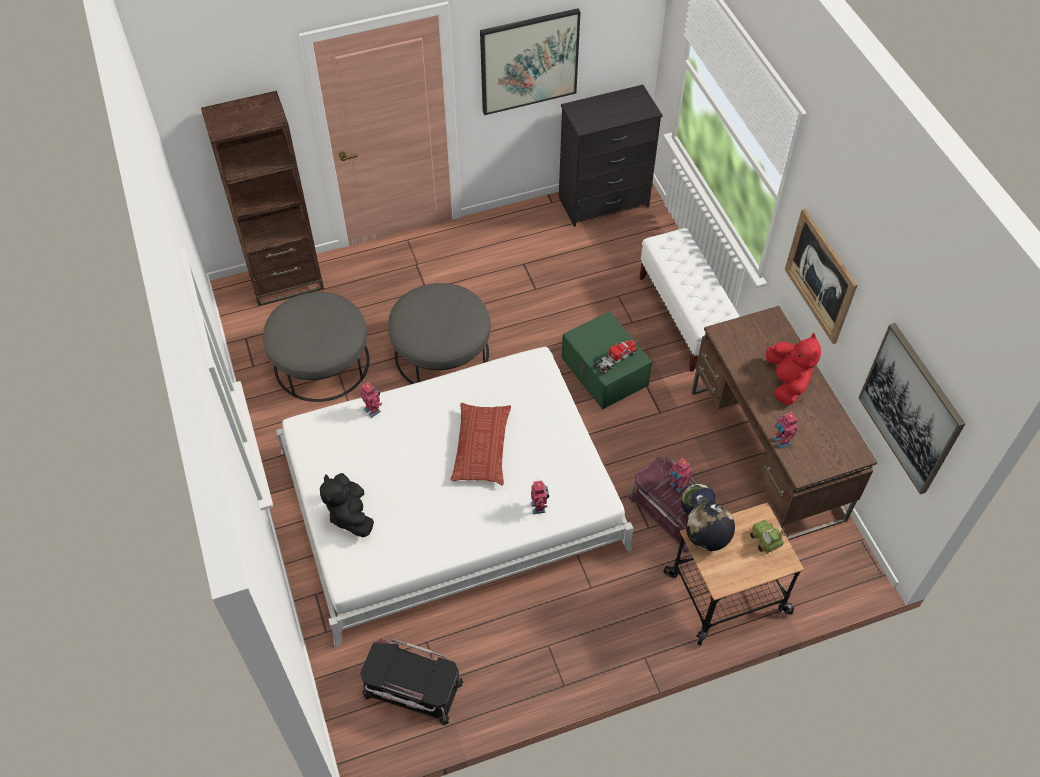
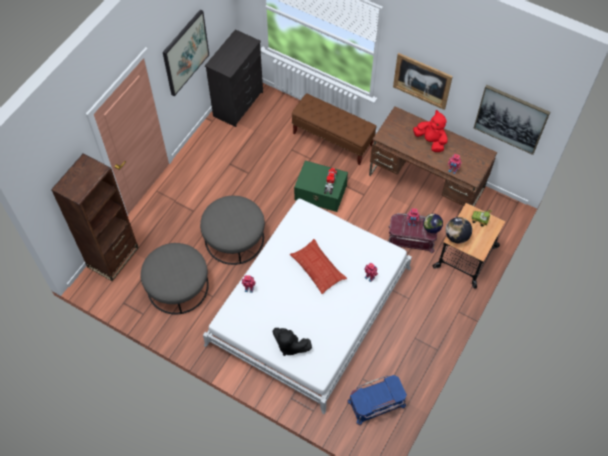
camera: 40 degrees left, 5 degrees up
(412, 689) = (376, 404): black storage box -> blue storage box
(685, 318) = (333, 139): white bench -> brown bench

